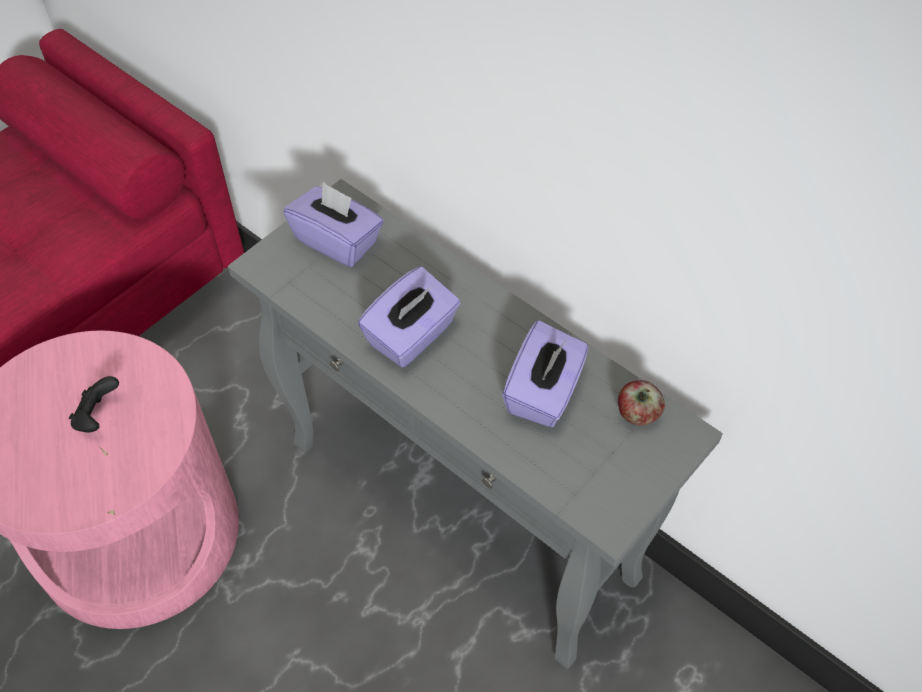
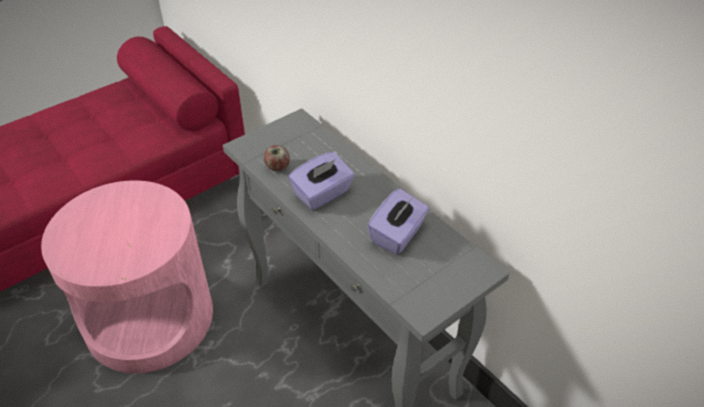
camera: 10 degrees right, 10 degrees down
(98, 416) = (131, 226): black game controller -> none
(337, 241) = (291, 139): purple tissue box -> none
(637, 414) = (455, 254): apple -> apple (277, 167)

